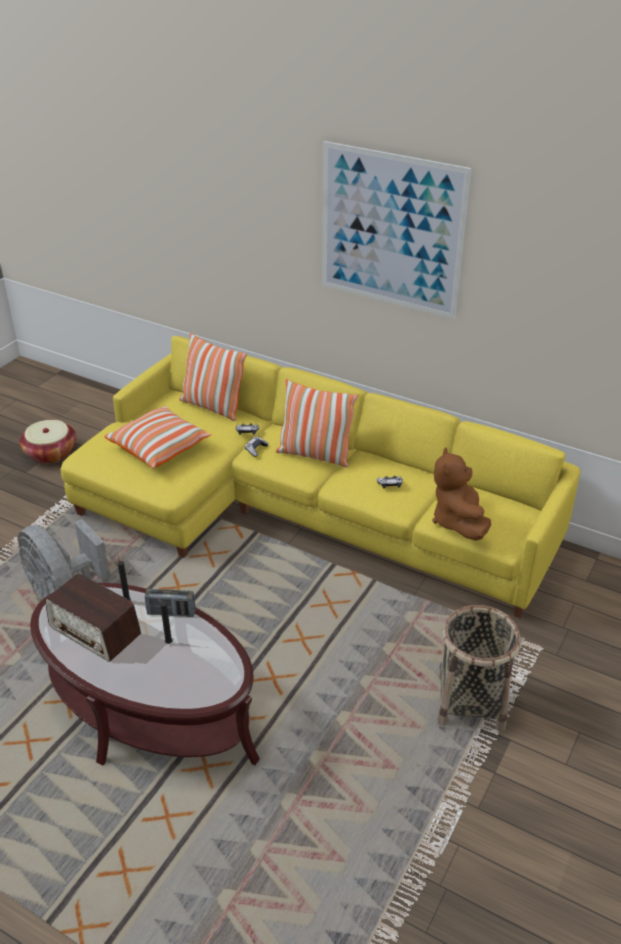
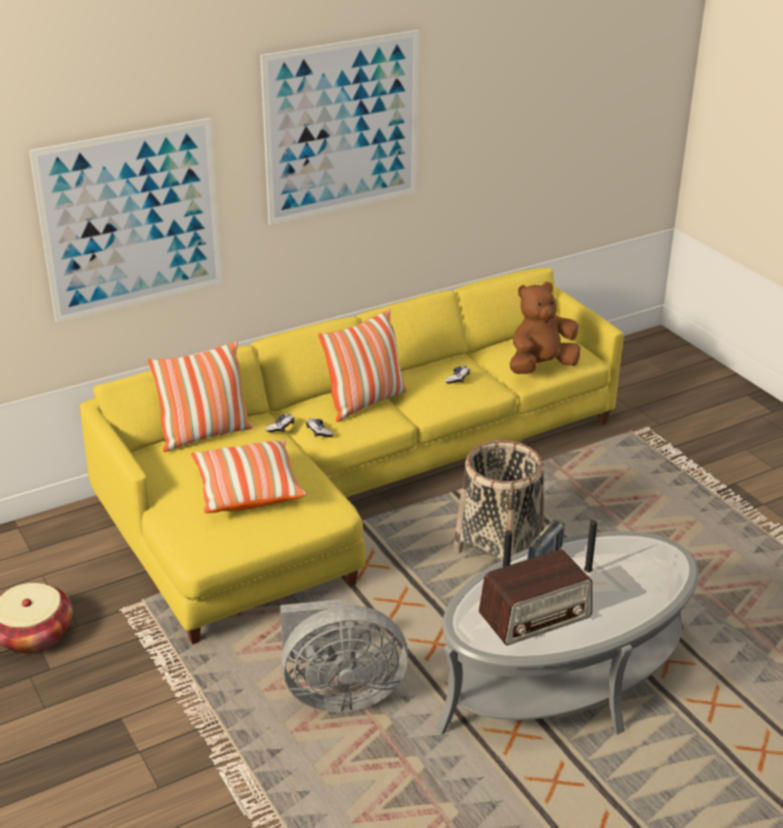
camera: 60 degrees left, 5 degrees down
(149, 708) = (564, 676): brown coffee table -> grey coffee table
(224, 233) = (131, 220): none -> picture
(458, 522) = (540, 367): brown plush toy -> brown plush toy turned 120 degrees clockwise
(471, 702) = (683, 485): basket -> basket (499, 547)

